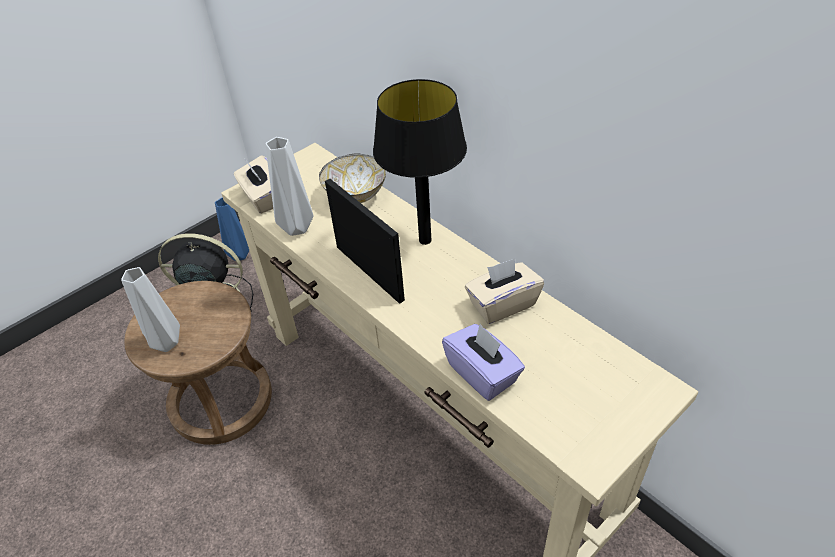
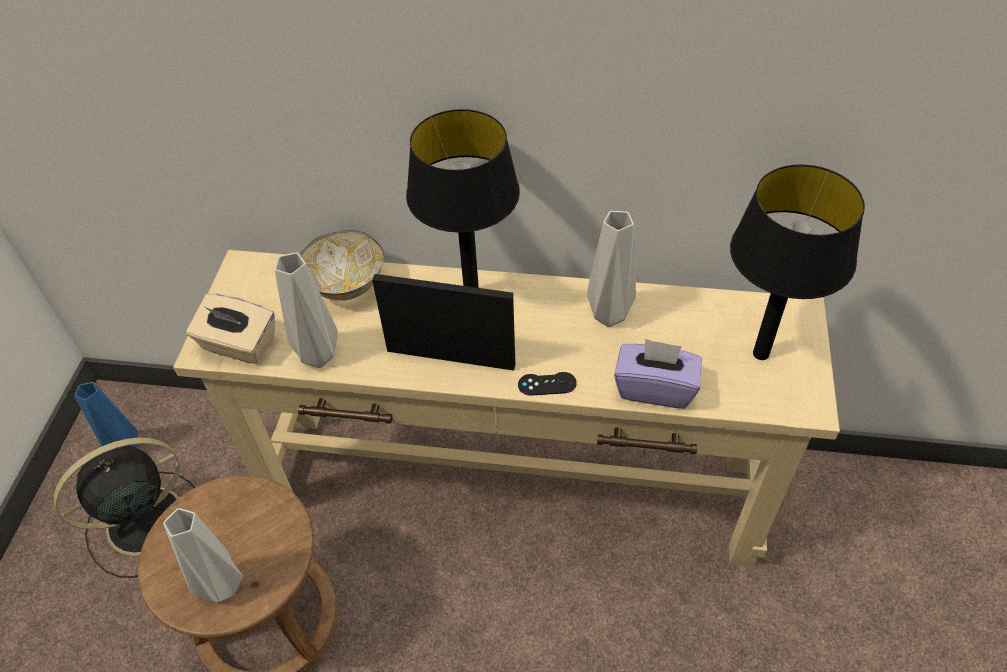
camera: 40 degrees left, 5 degrees up
(411, 325) = (547, 384): none -> black game controller
(502, 304) = (607, 314): beige tissue box -> grey vase
(592, 400) = (760, 354): none -> black table lamp

